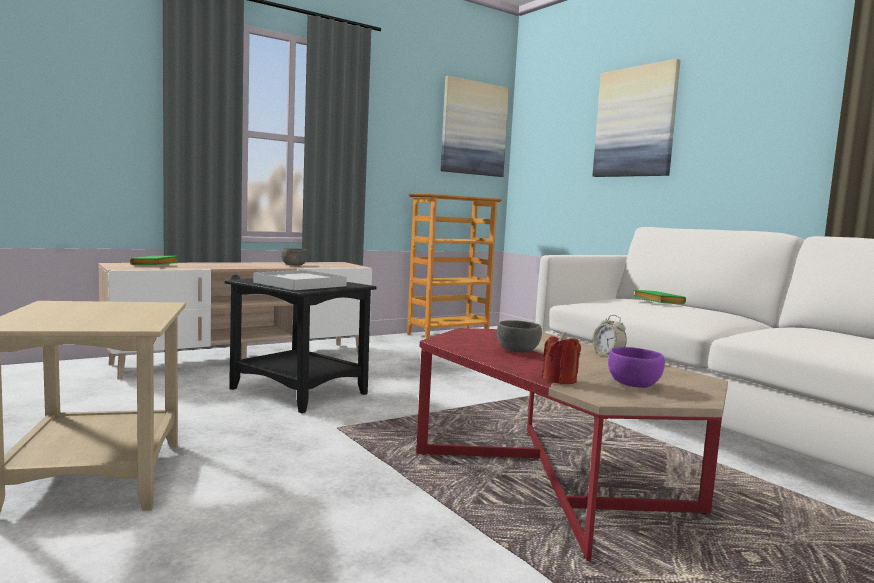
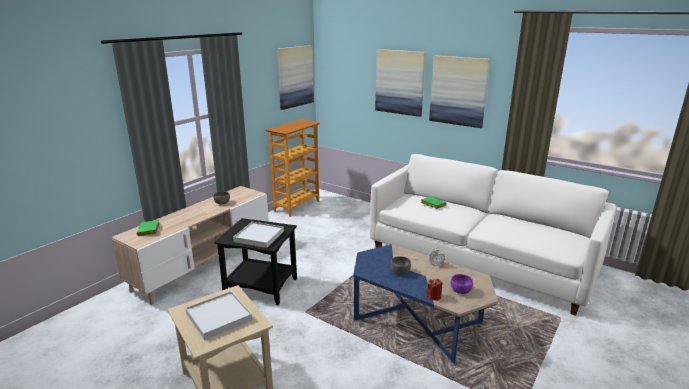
camera: 20 degrees left, 15 degrees up
(93, 314) = (219, 317): none -> white tray
(551, 482) = (418, 321): red coffee table -> blue coffee table
(738, 117) = (458, 91): none -> picture

